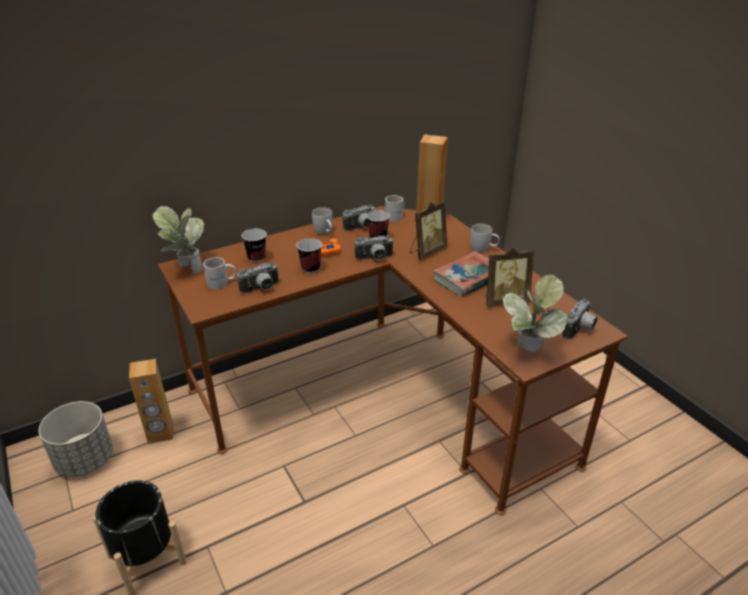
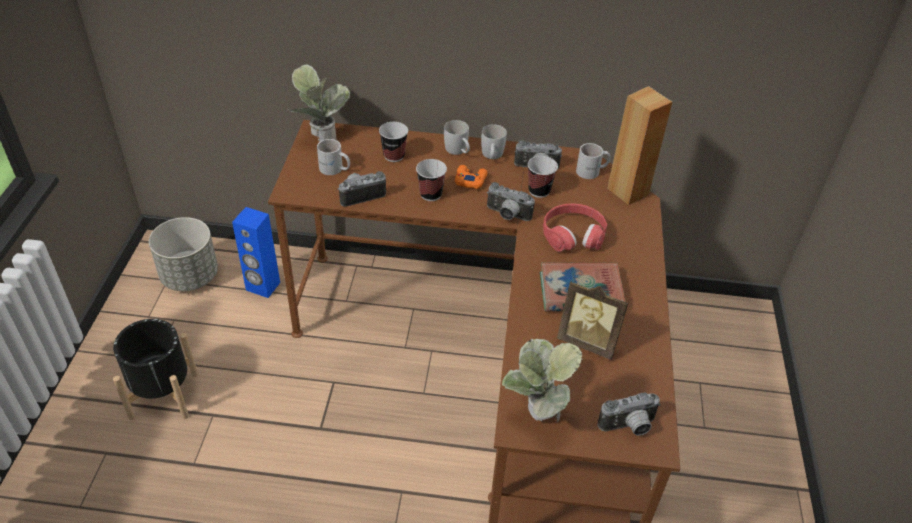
camera: 35 degrees right, 10 degrees up
(160, 433) = (263, 286): brown speaker -> blue speaker
(261, 289) = (361, 195): camera -> camera turned 150 degrees clockwise
(427, 252) = (573, 235): picture frame -> red headphones
(483, 248) = (644, 264): white mug -> white mug (458, 151)

